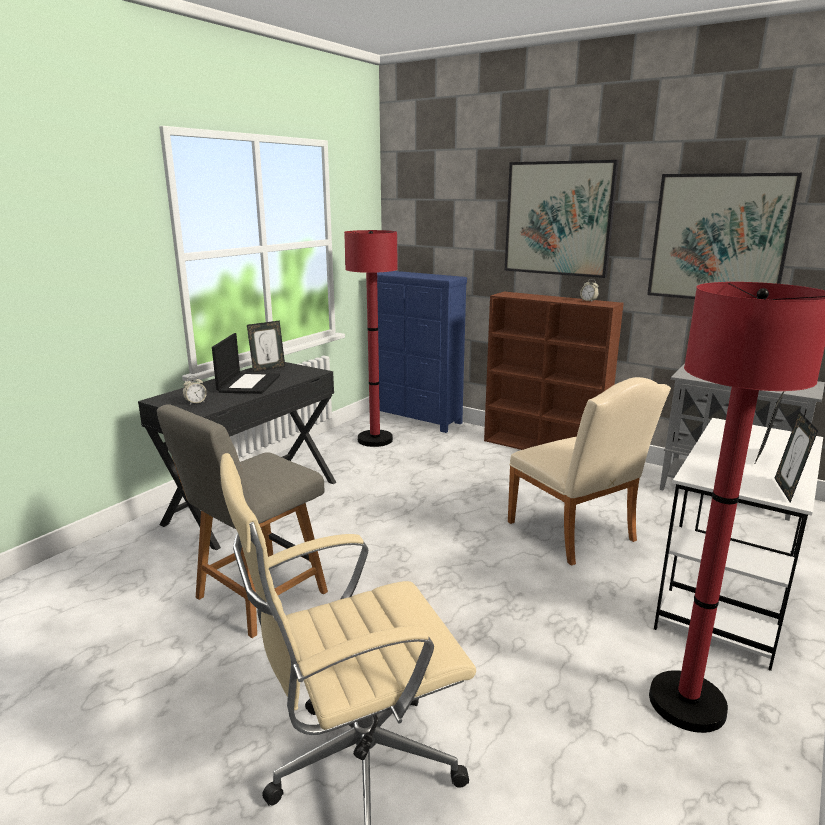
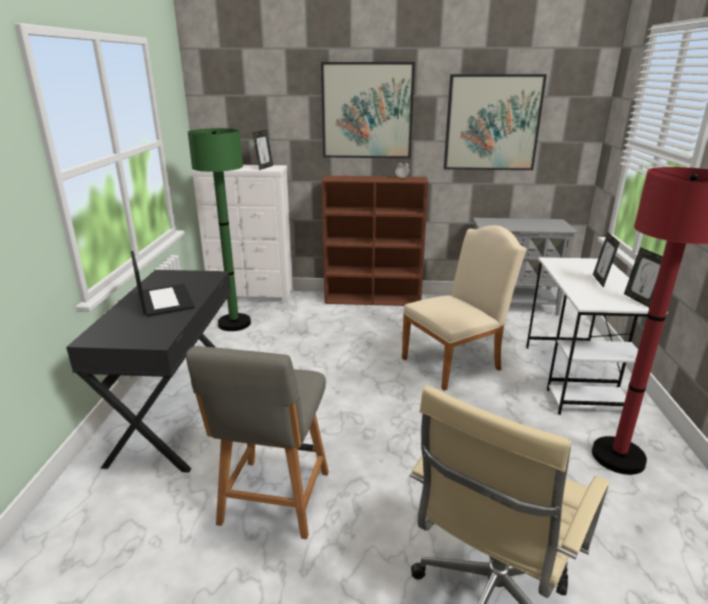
camera: 30 degrees left, 5 degrees up
(195, 403) = (138, 333): alarm clock -> none
(268, 368) = (161, 280): picture frame -> picture frame (264, 167)
(375, 440) = (234, 323): red floor lamp -> green floor lamp
(416, 419) = (252, 297): blue dresser -> white dresser
(576, 534) = (456, 362): beige chair -> beige chair turned 60 degrees counterclockwise

